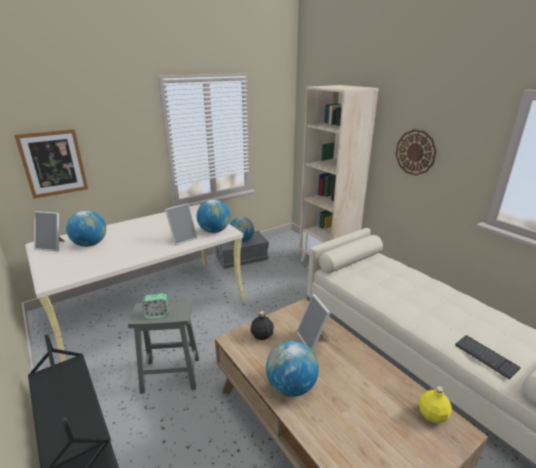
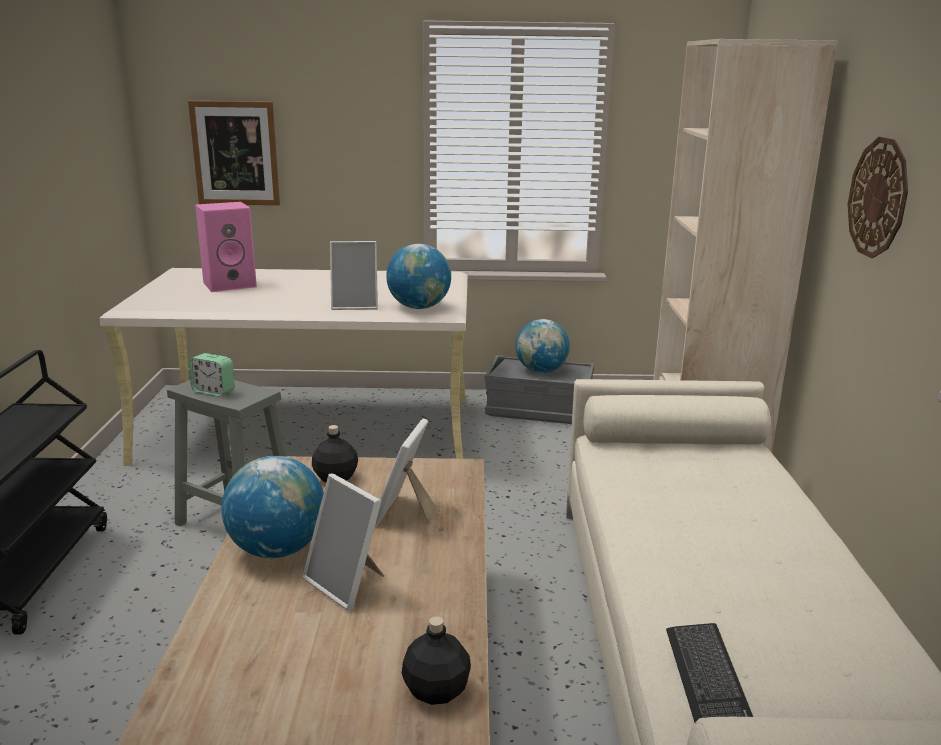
camera: 35 degrees right, 5 degrees down
(52, 246) = (188, 276): picture frame -> picture frame (347, 584)
(90, 244) = (231, 284): globe -> pink speaker
(432, 414) = (436, 690): yellow bottle -> black bottle

